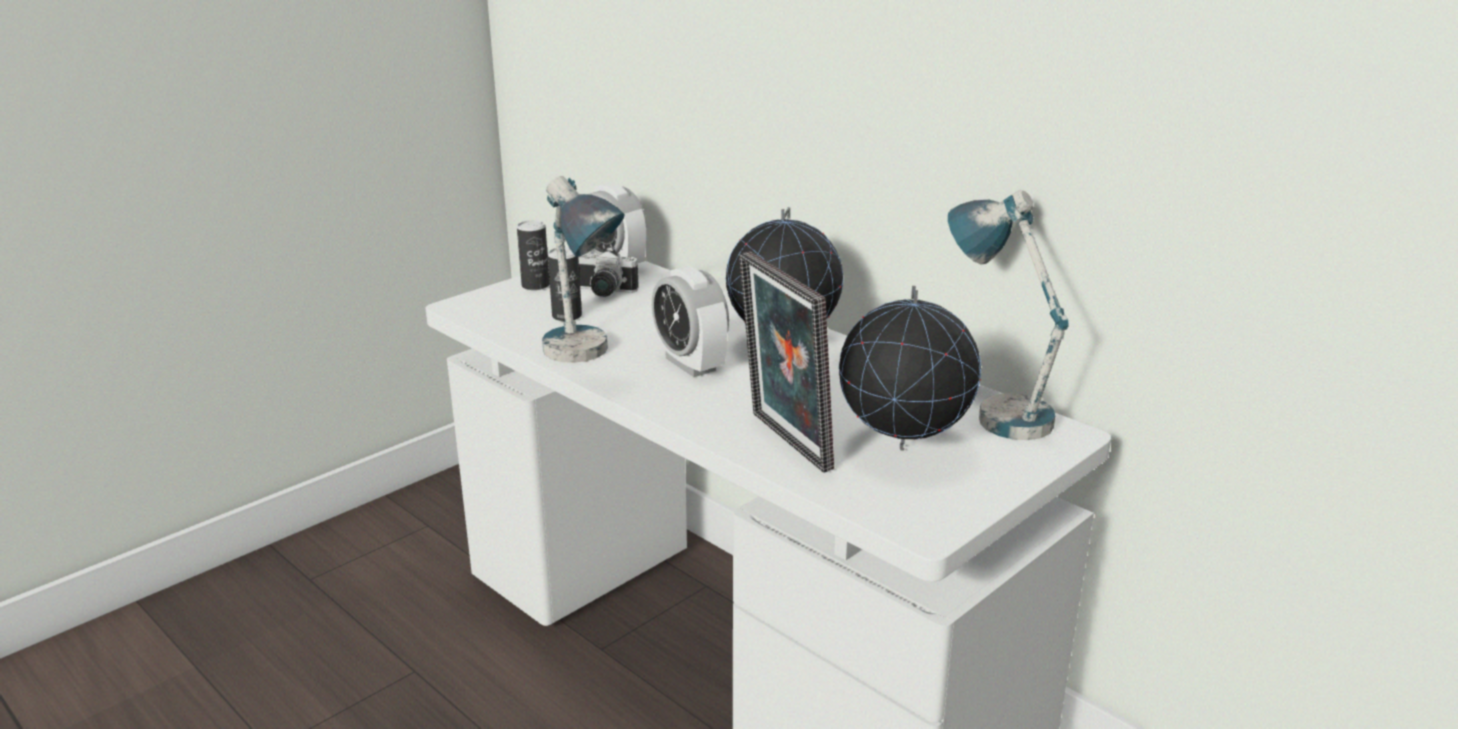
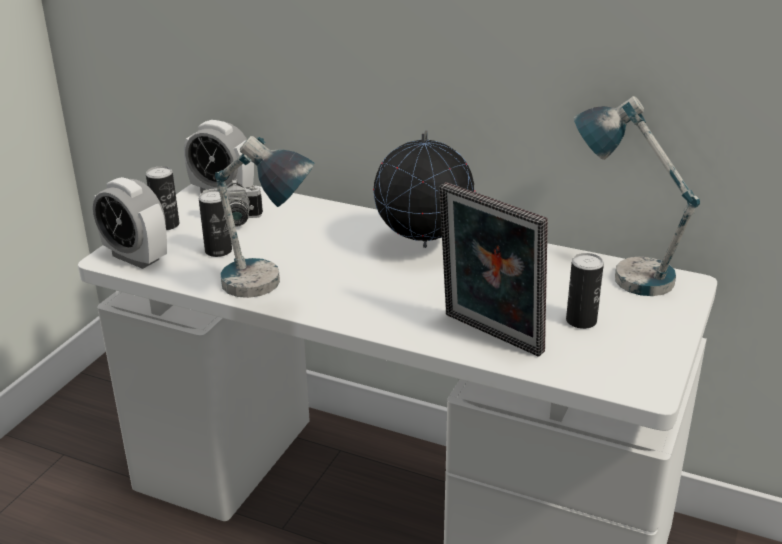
camera: 20 degrees left, 5 degrees up
(690, 364) = (360, 278): alarm clock -> alarm clock (136, 257)
(903, 448) = (581, 321): globe -> can

